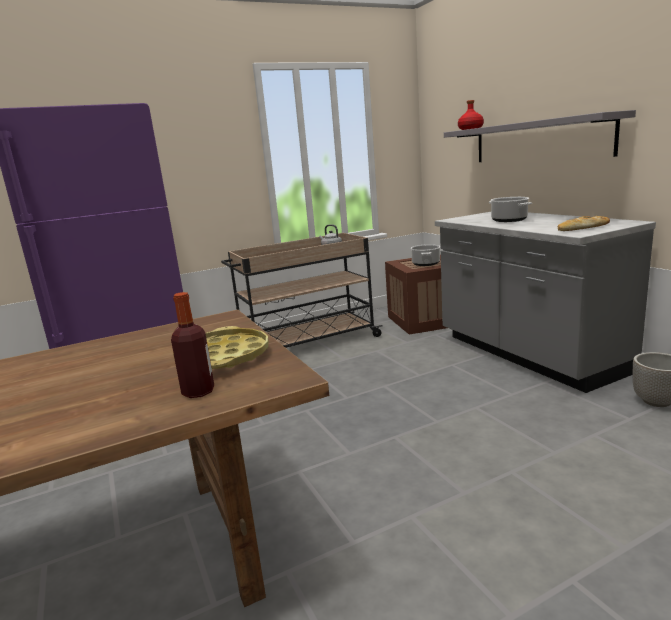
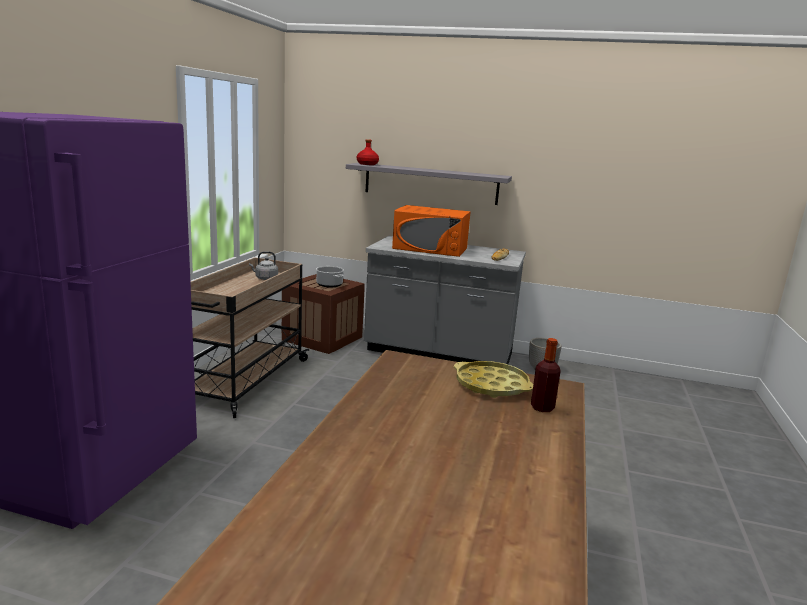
camera: 50 degrees left, 0 degrees up
(509, 220) = (430, 248): cooking pot -> orange microwave

